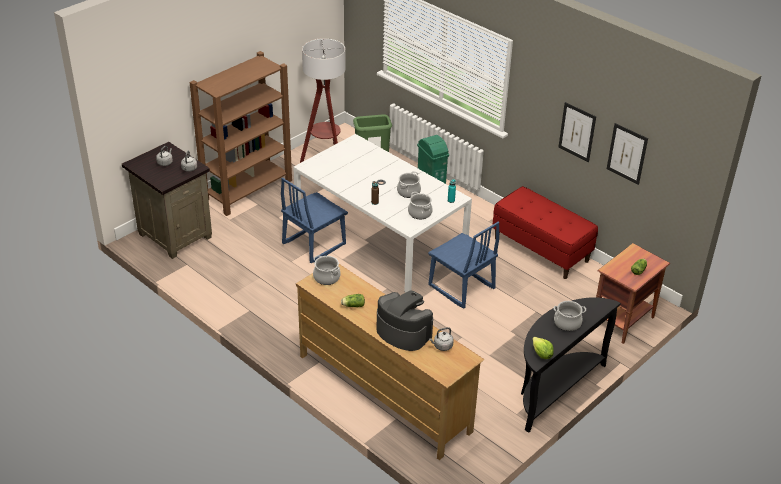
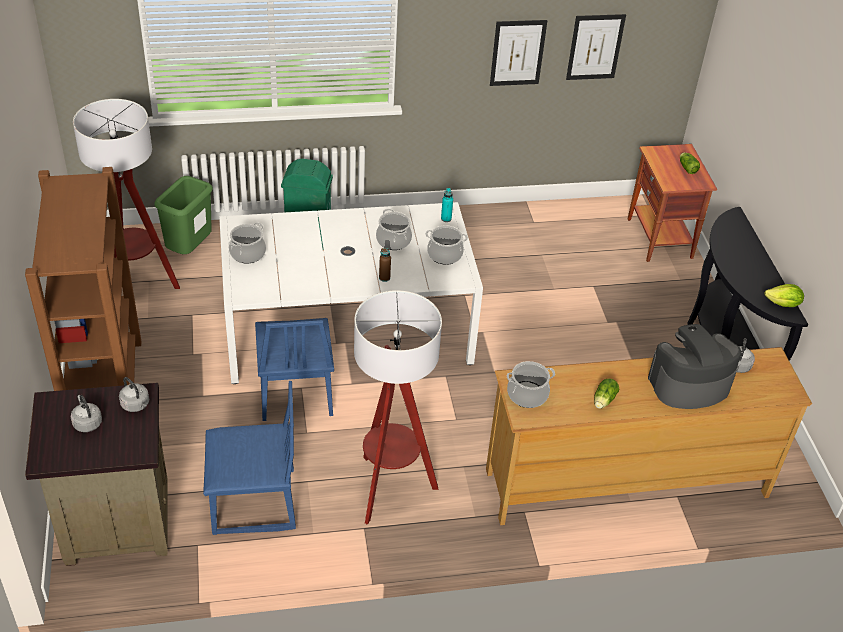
camera: 55 degrees left, 5 degrees up
(284, 306) = (389, 489): none -> floor lamp
(461, 287) = (502, 316): blue chair -> blue chair (254, 503)
(541, 249) = (498, 223): red bench -> none
(567, 323) = (745, 258): cooking pot -> cooking pot (247, 253)

